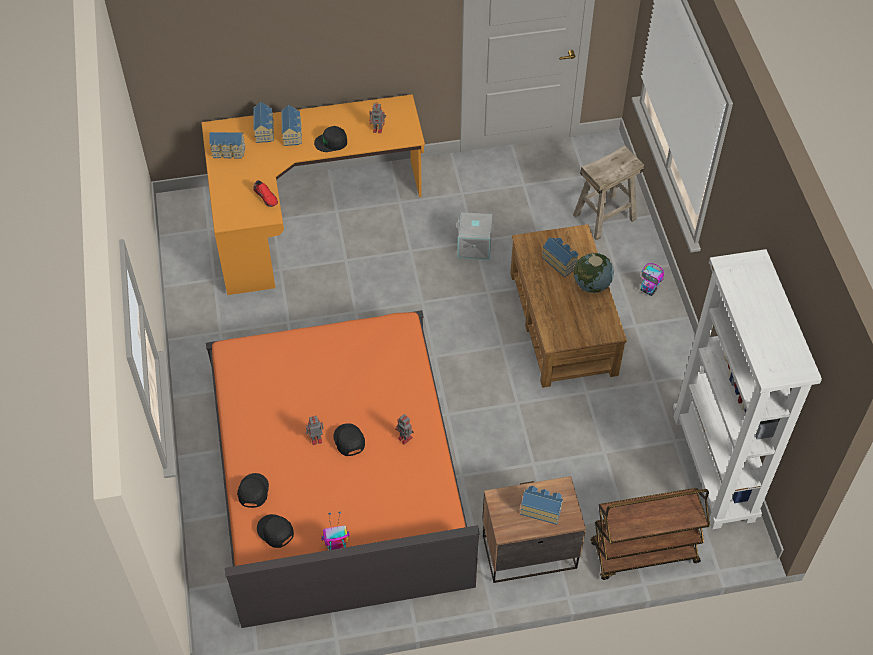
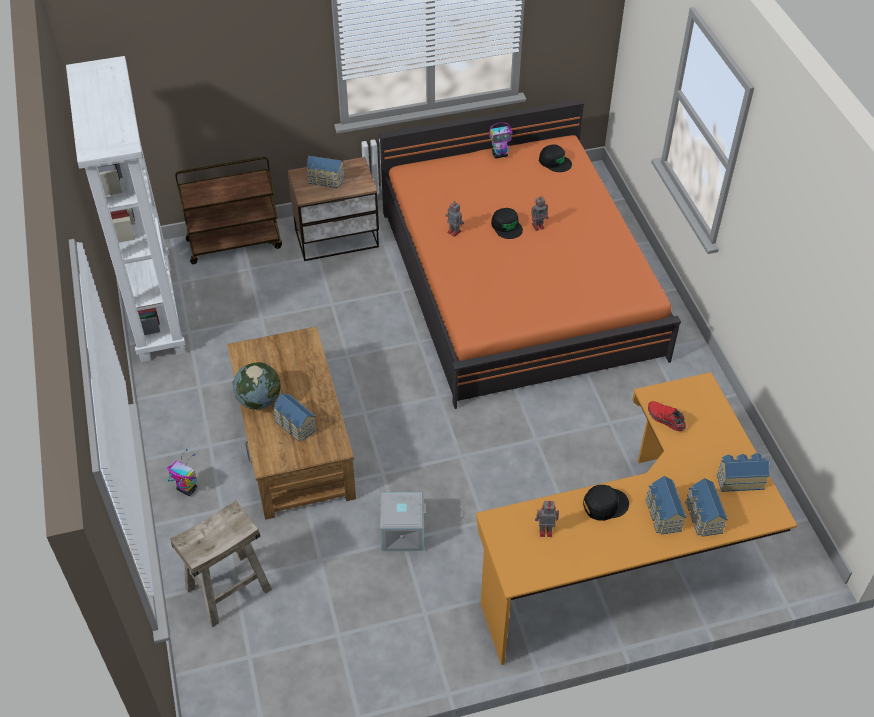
camera: 175 degrees right, 5 degrees down
(253, 491) = (583, 186): black cap -> none

